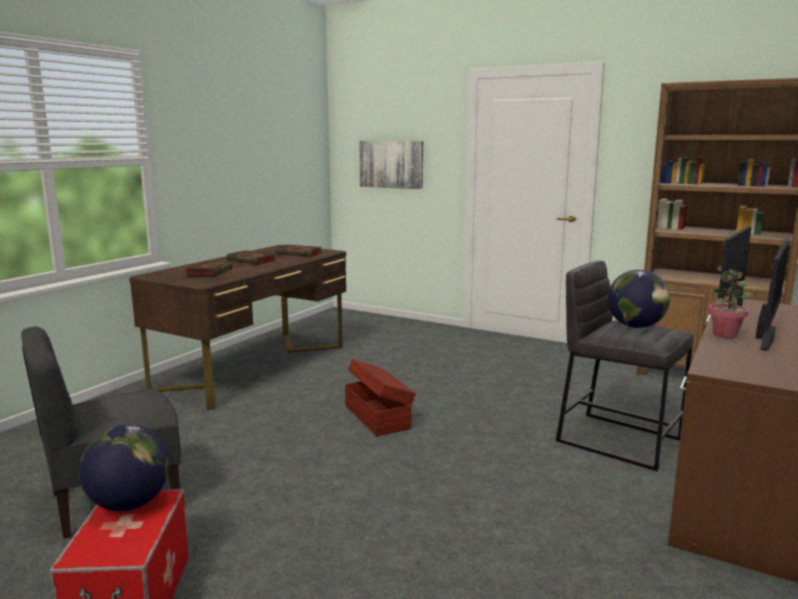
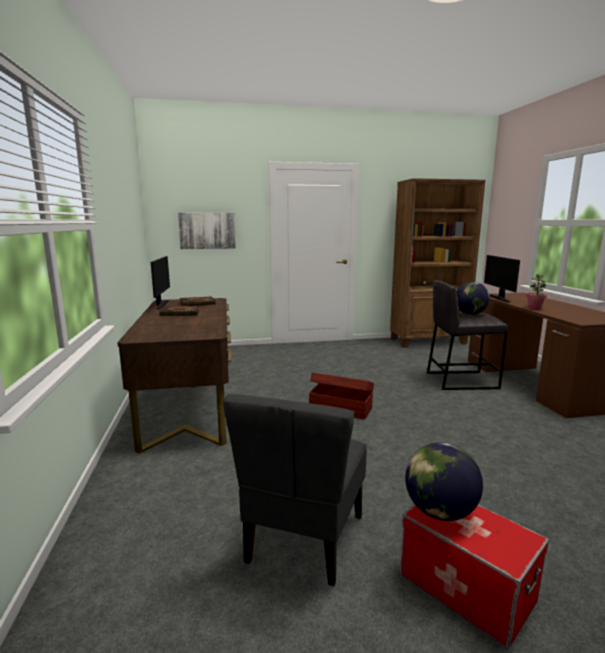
camera: 40 degrees left, 0 degrees up
(209, 272) = (179, 326): book -> none
(765, 337) = (546, 306): monitor -> monitor (161, 304)

